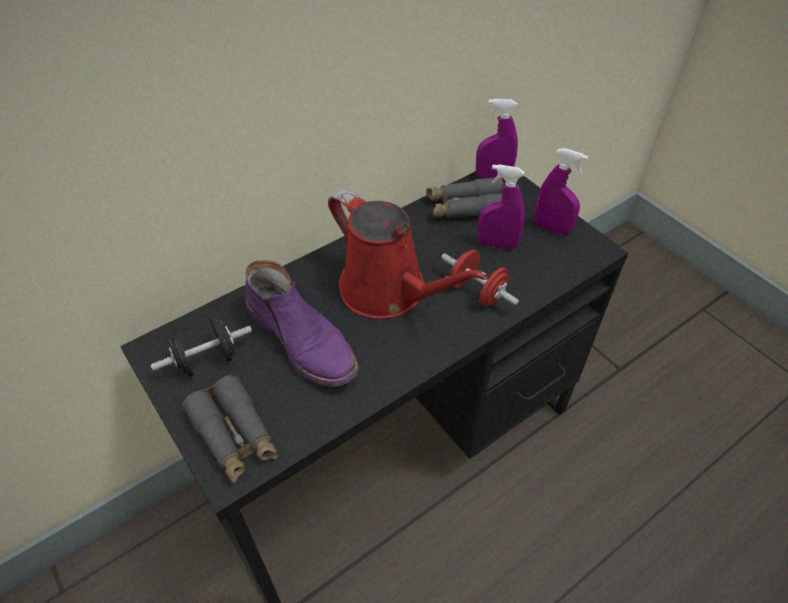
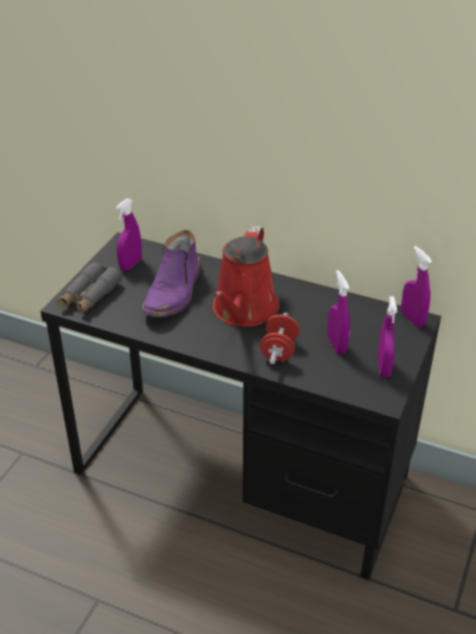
camera: 60 degrees right, 10 degrees down
(207, 360) = (130, 264): black dumbbell -> purple spray bottle
(466, 207) = (361, 316): grey binoculars -> none

